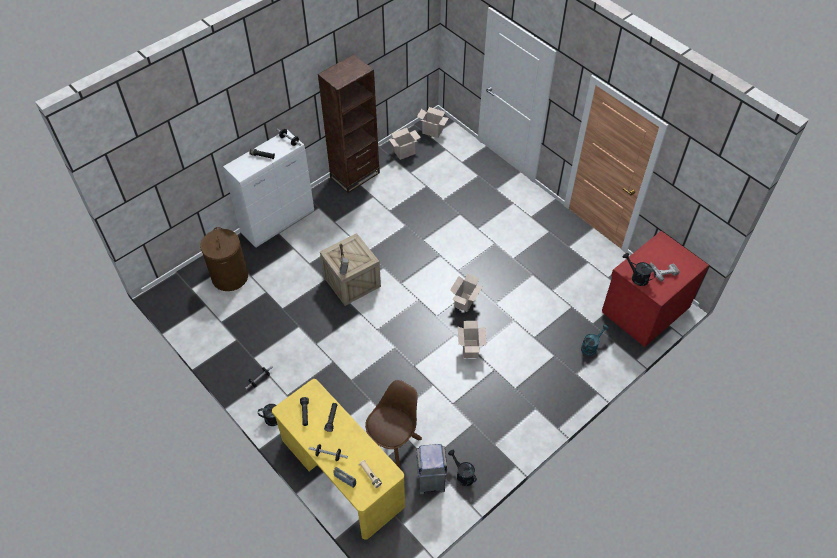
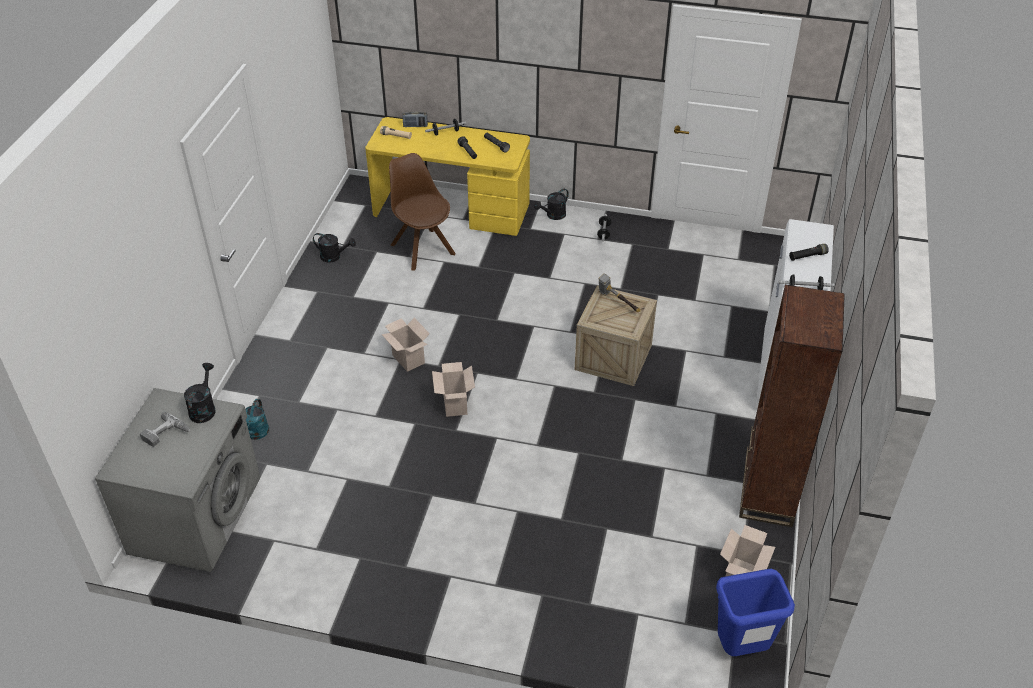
camera: 145 degrees right, 10 degrees down
(229, 276) = (752, 294): brown laundry basket -> none
(394, 443) = (422, 248): brown chair -> brown chair turned 150 degrees clockwise
(431, 480) = (362, 240): grey trash can -> none
(433, 131) = (740, 648): cardboard box -> blue trash can
(636, 277) = (204, 408): black watering can -> black watering can turned 90 degrees counterclockwise
(643, 310) = (199, 518): red washing machine -> grey washing machine

